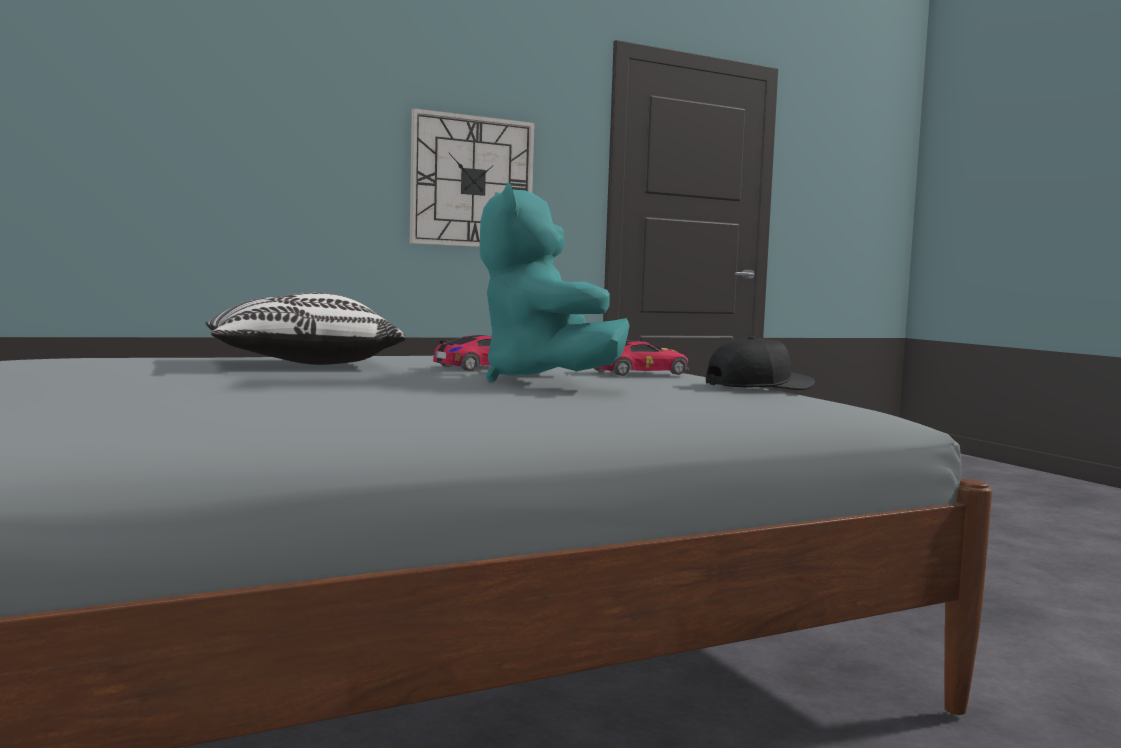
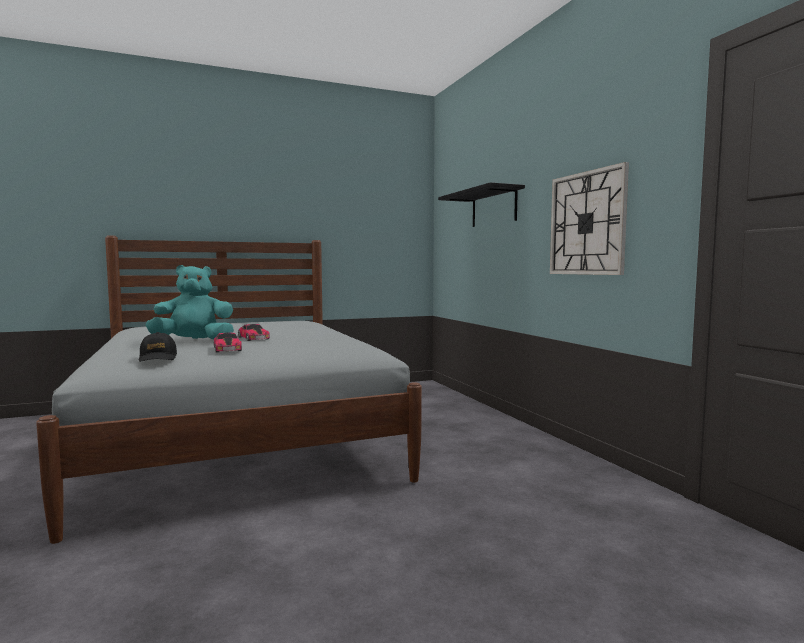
camera: 95 degrees right, 0 degrees up
(241, 114) = (493, 208): none -> black shelf
(299, 364) = (270, 329): pillow -> none

